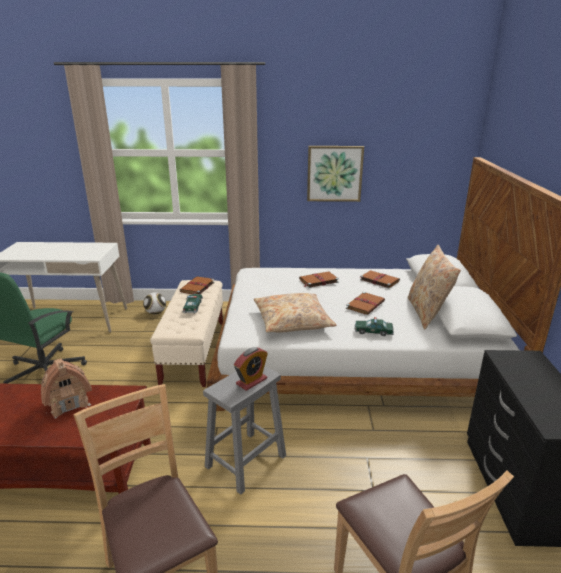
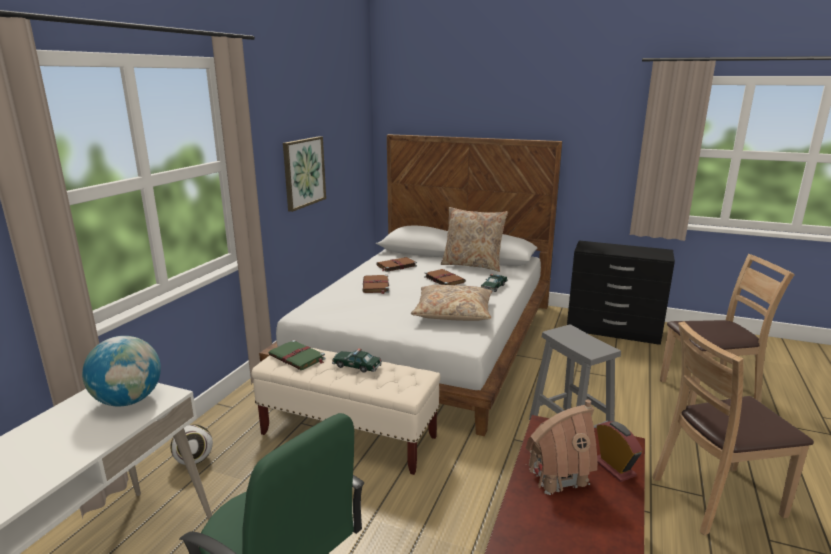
camera: 70 degrees left, 5 degrees down
(89, 252) = (129, 400): none -> globe
(197, 287) = (298, 357): brown book -> green book
(251, 381) = (580, 336): alarm clock -> alarm clock (614, 468)

